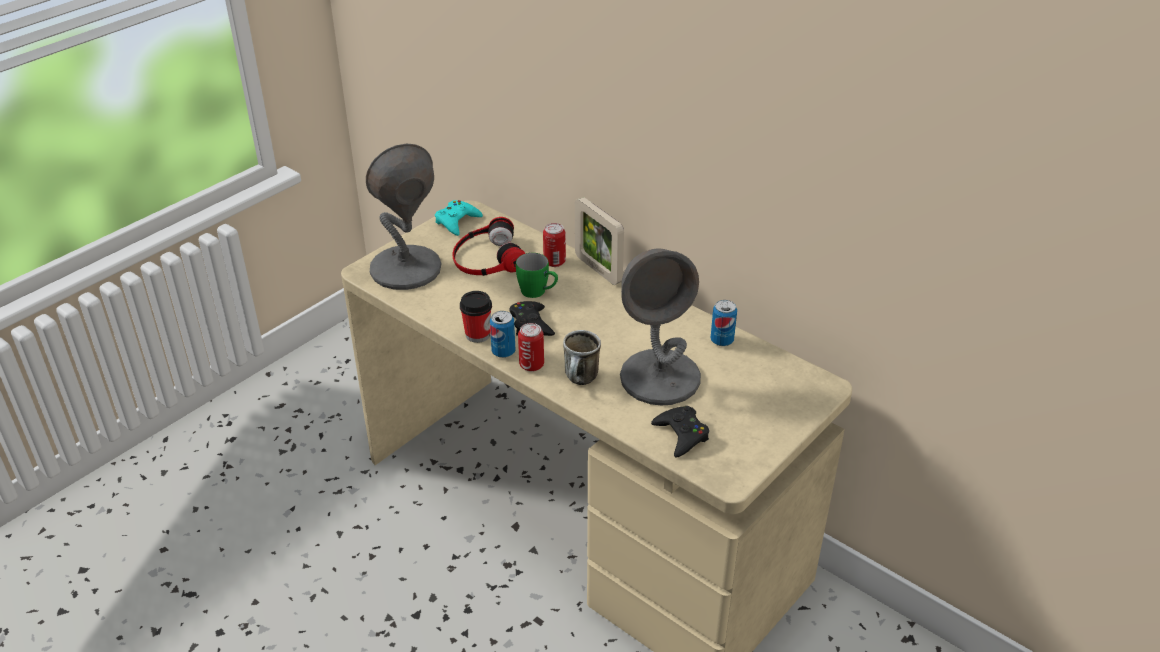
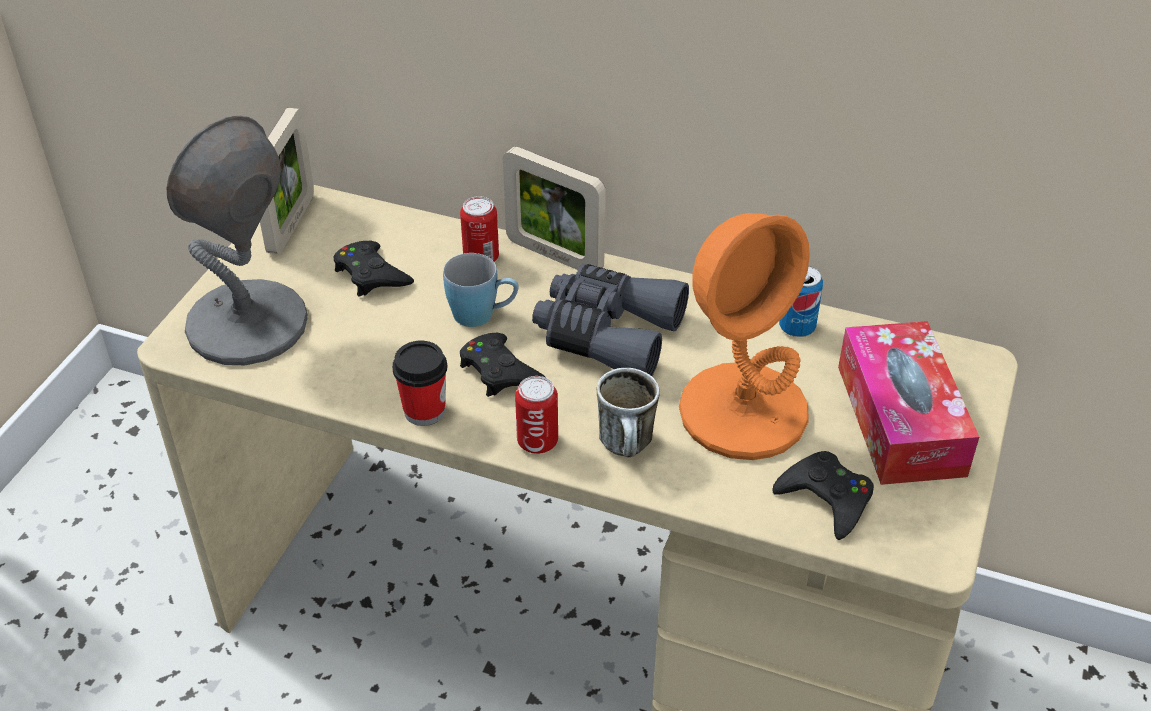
camera: 20 degrees left, 5 degrees up
(457, 221) = (291, 224): turquoise game controller -> picture frame
(487, 257) = (371, 275): headphones -> black game controller
(503, 352) = (481, 430): can -> none
(538, 292) = (483, 315): green mug -> blue mug
(604, 318) = (607, 334): none -> grey binoculars
(660, 378) = (743, 412): grey table lamp -> orange table lamp
(754, 405) = (900, 420): none -> tissue box

